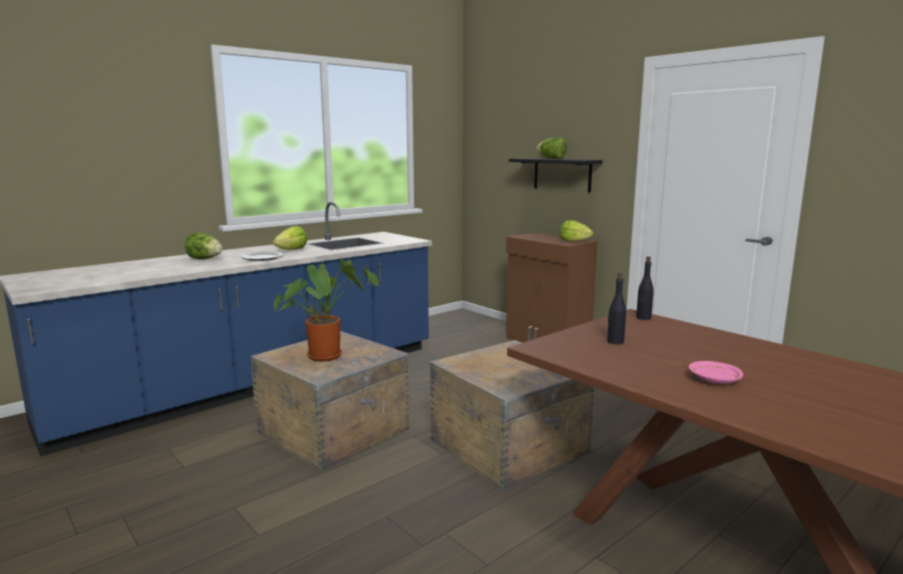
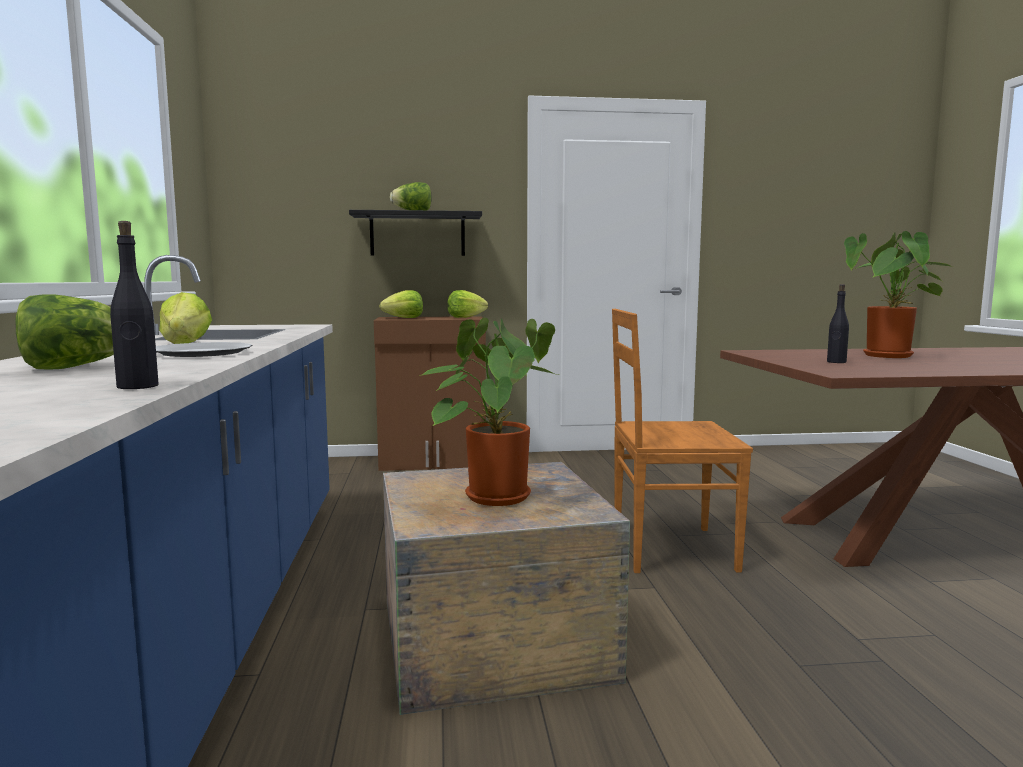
camera: 55 degrees left, 5 degrees down
(509, 445) = (668, 549): crate -> brown chair
(536, 236) = (404, 318): none -> lettuce
(643, 318) = (760, 351): black bottle -> black bottle (137, 386)
(708, 353) = (889, 356): none -> potted plant
(714, 380) = (967, 363): pink plate -> none

